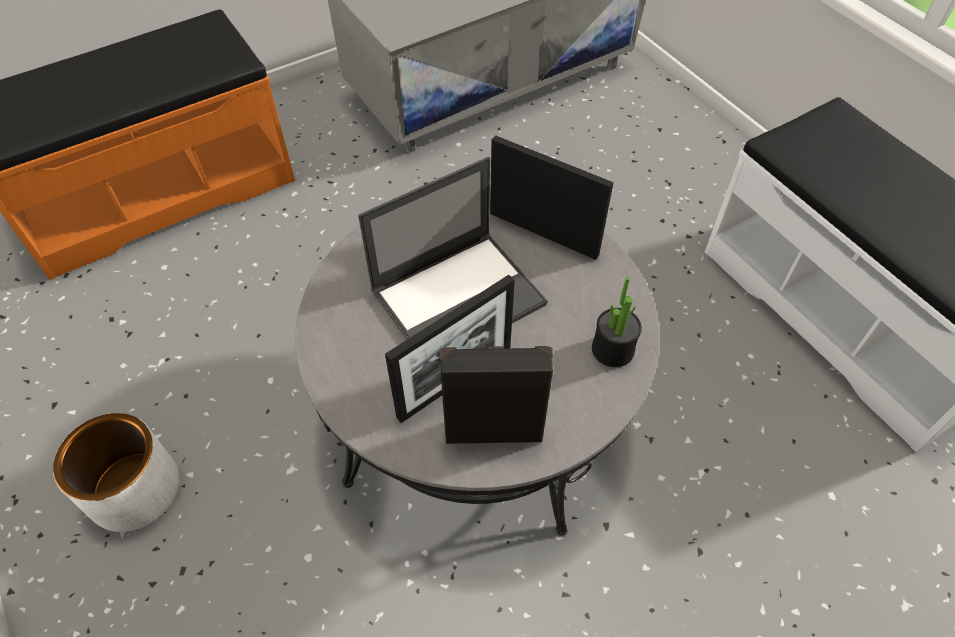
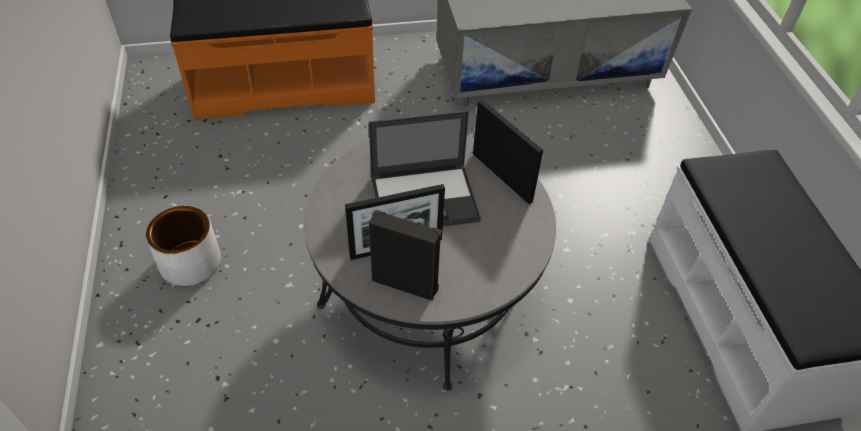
camera: 20 degrees right, 5 degrees down
(612, 349) = (509, 263): potted plant -> none

